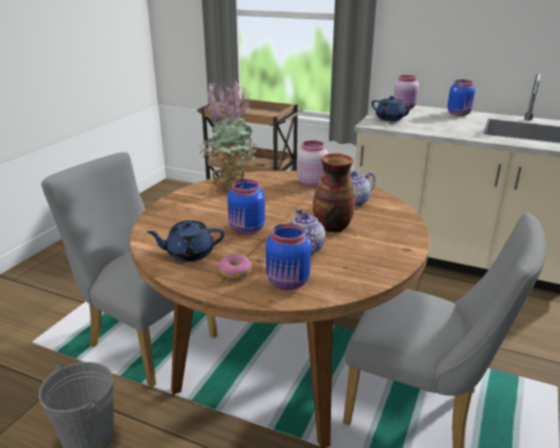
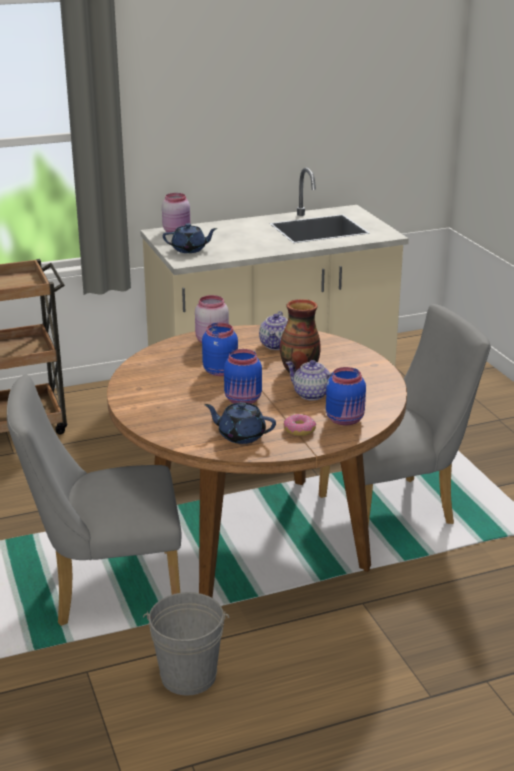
camera: 45 degrees left, 0 degrees up
(189, 254) = (241, 435): blue teapot -> blue teapot turned 75 degrees clockwise
(229, 184) = (145, 371): potted plant -> none
(459, 113) = (237, 224): blue jar -> blue jar (221, 371)

